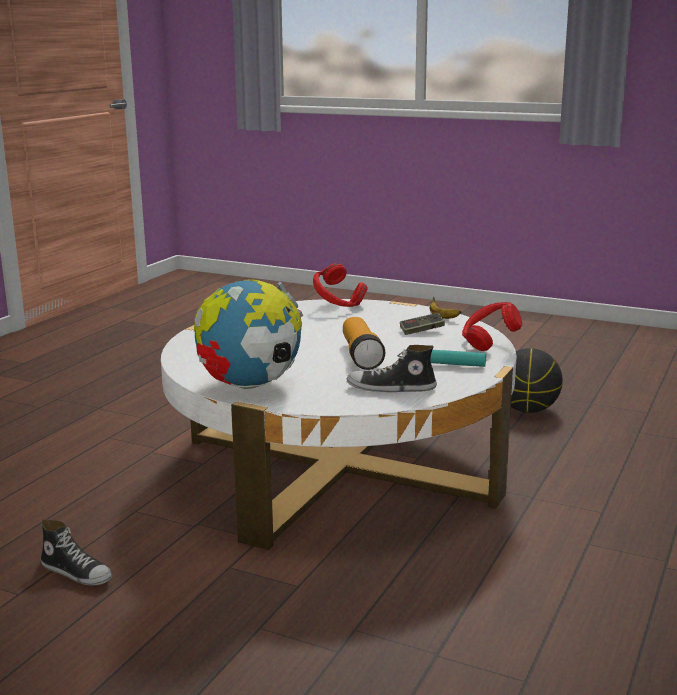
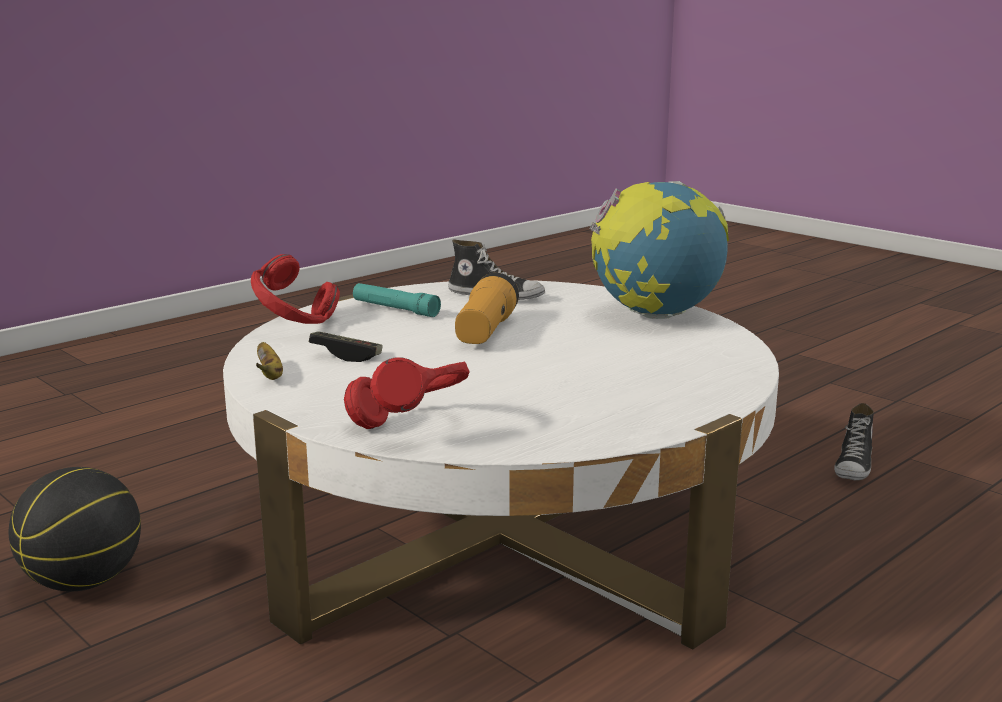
camera: 160 degrees left, 0 degrees up
(77, 572) = (854, 466): shoe -> shoe turned 120 degrees counterclockwise

